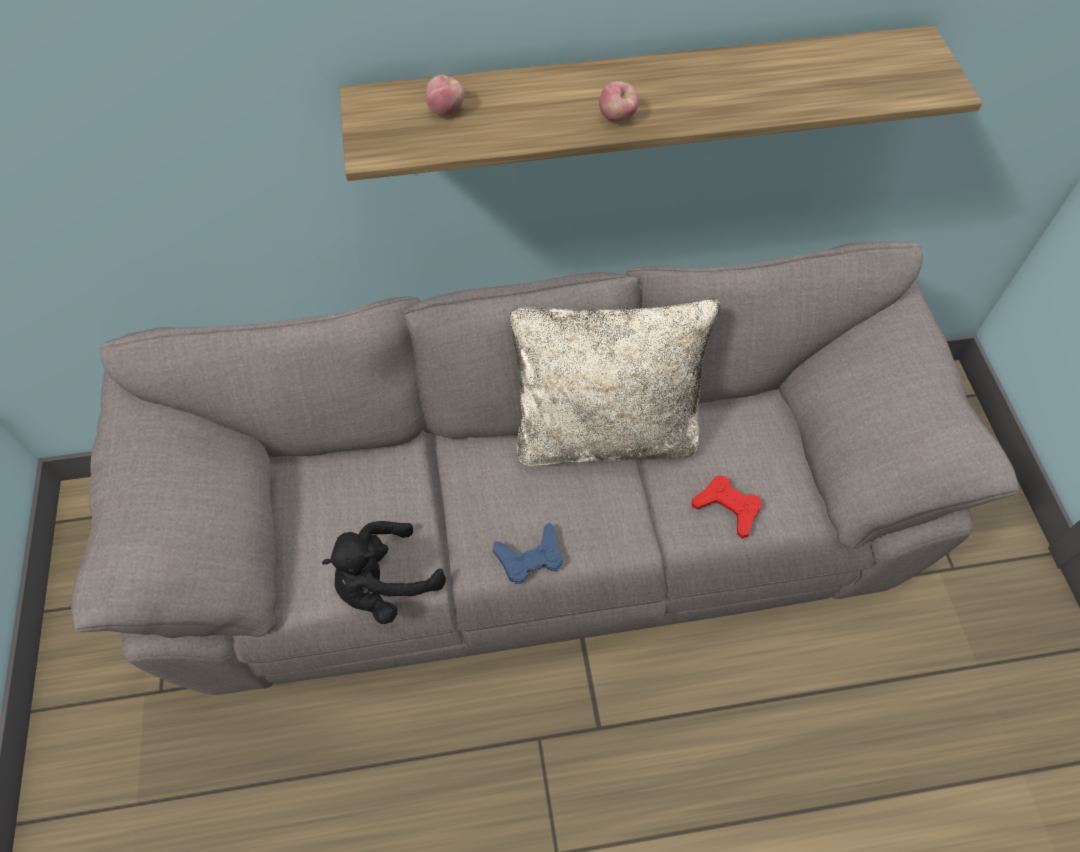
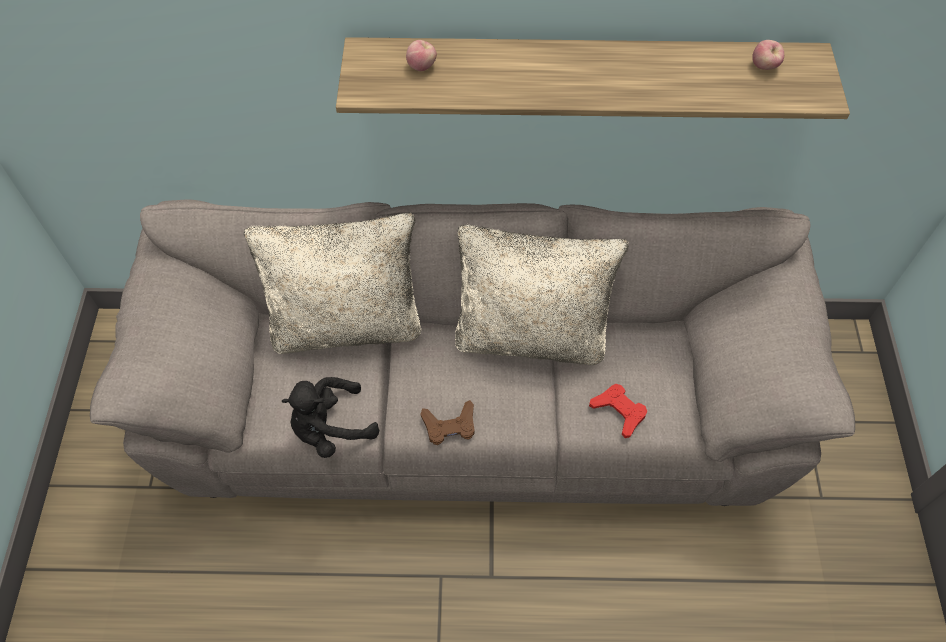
camera: 10 degrees right, 0 degrees up
(384, 458) = (349, 328): none -> beige pillow
(530, 558) = (449, 426): blue game controller -> brown game controller
(617, 117) = (552, 89): apple -> apple (764, 66)

